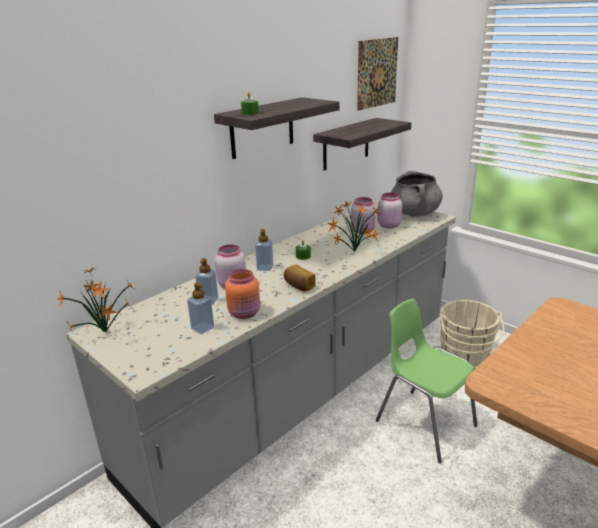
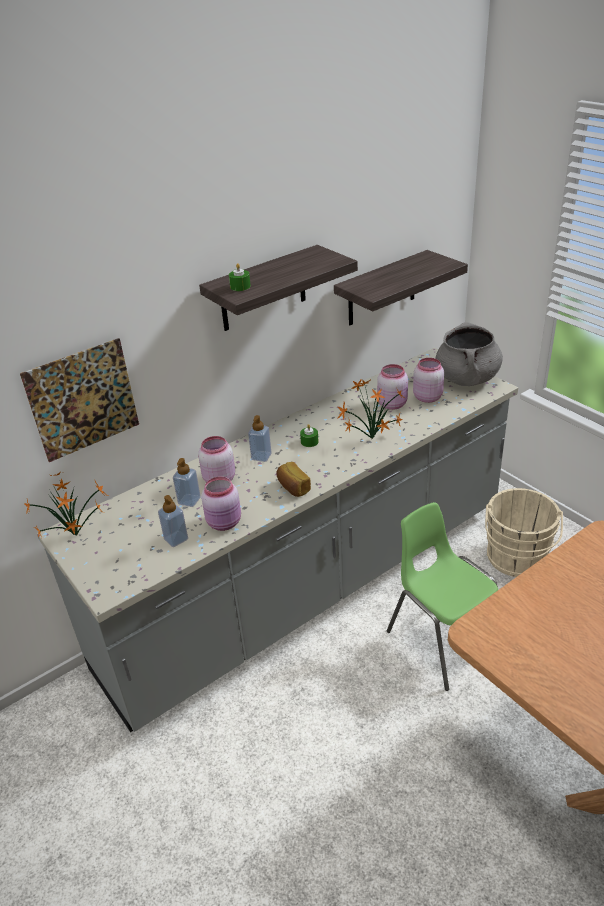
camera: 10 degrees right, 10 degrees up
(245, 313) = (225, 523): orange jar -> pink jar
(377, 73) = (429, 194): picture -> picture (83, 400)

